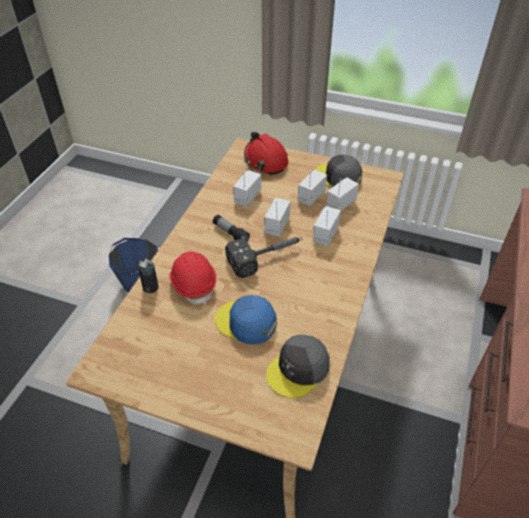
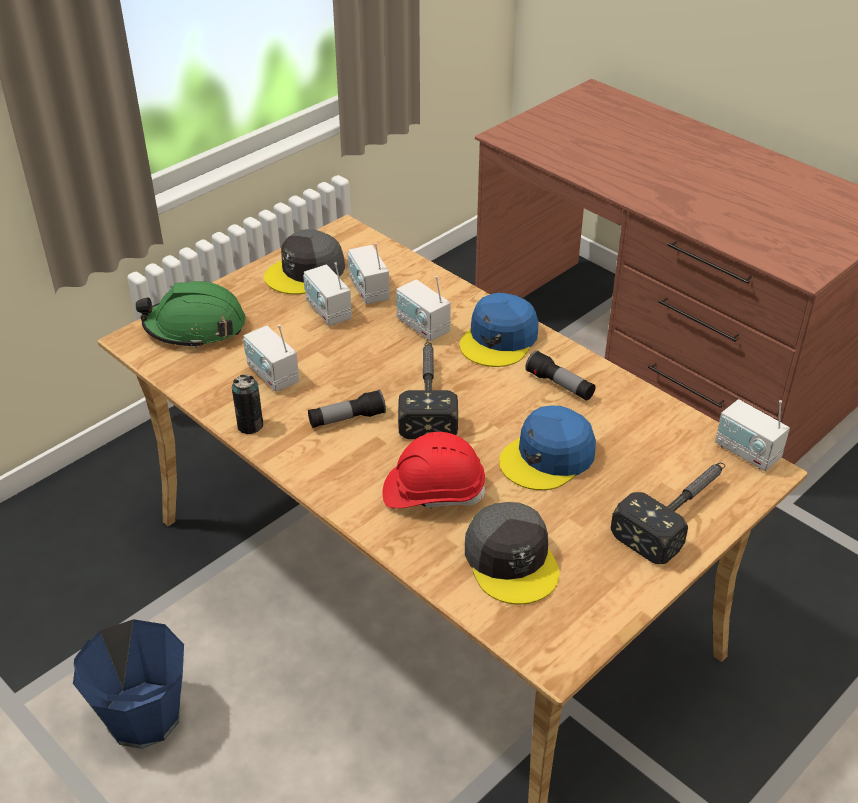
camera: 65 degrees left, 5 degrees down
(150, 287) = (409, 545): can -> can (250, 425)
(230, 400) = (678, 513): none -> hammer
(265, 160) = (195, 327): red hard hat -> green hard hat
(276, 226) = (367, 366): radio -> radio (747, 452)
(298, 369) = (657, 433): grey cap -> grey cap (511, 560)
(313, 309) = (560, 385): none -> flashlight
(337, 269) = (499, 339): none -> blue cap

